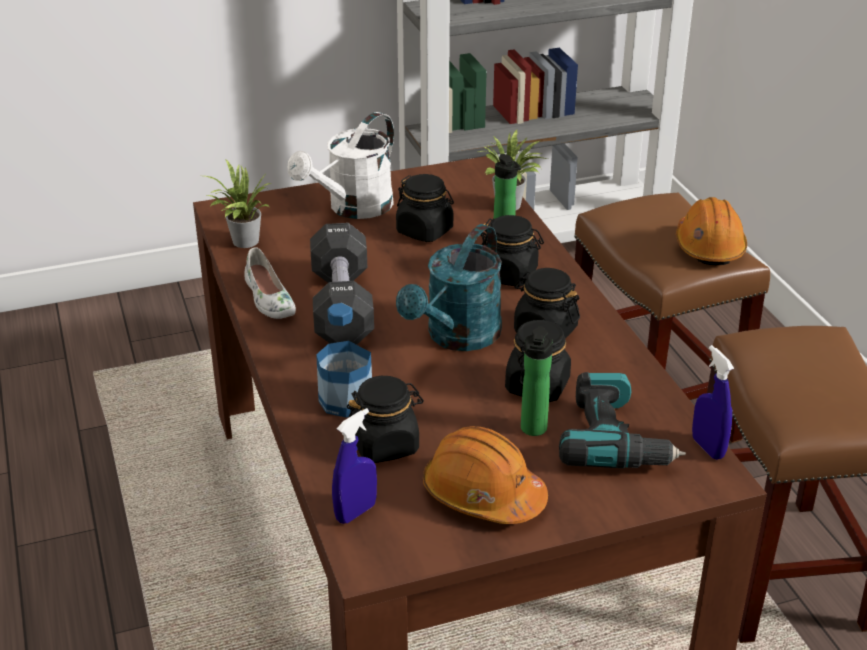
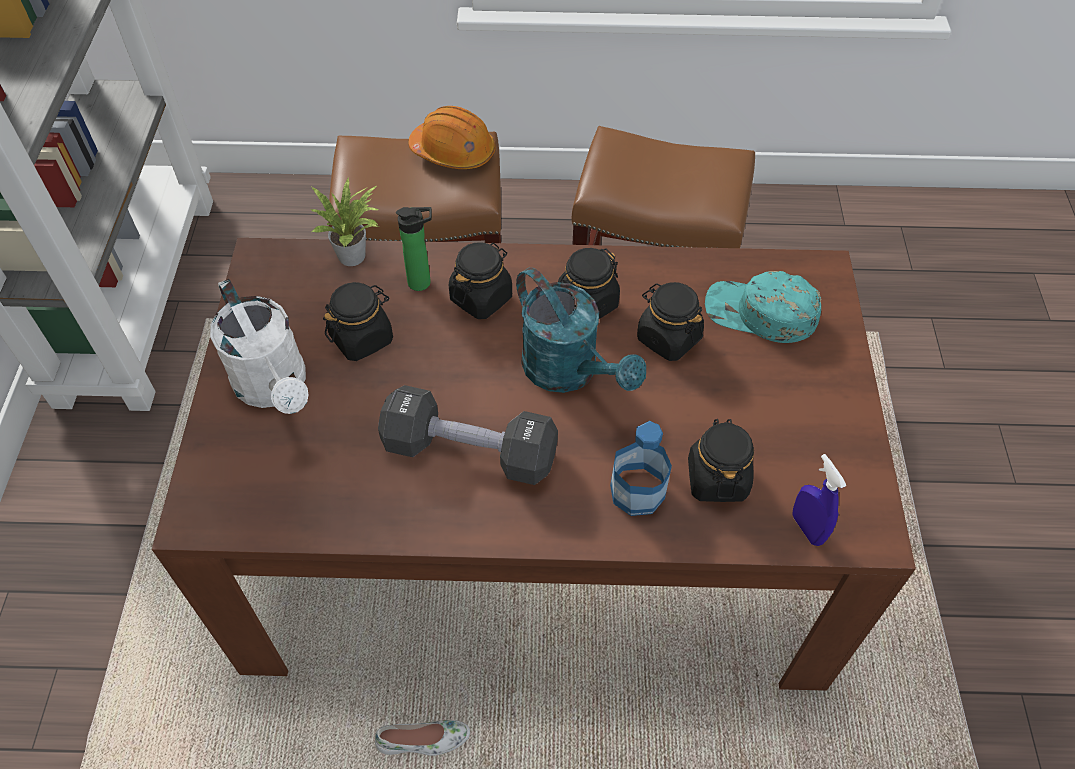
camera: 70 degrees left, 20 degrees up
(242, 242) = (285, 515): potted plant -> none
(268, 299) = (423, 516): white shoe -> white shoe (423, 740)
(483, 495) = (807, 426): orange hard hat -> none
(533, 431) = (731, 363): bottle -> none
(615, 440) = (760, 313): power drill -> turquoise cap
(707, 448) = (787, 261): blue spray bottle -> none

